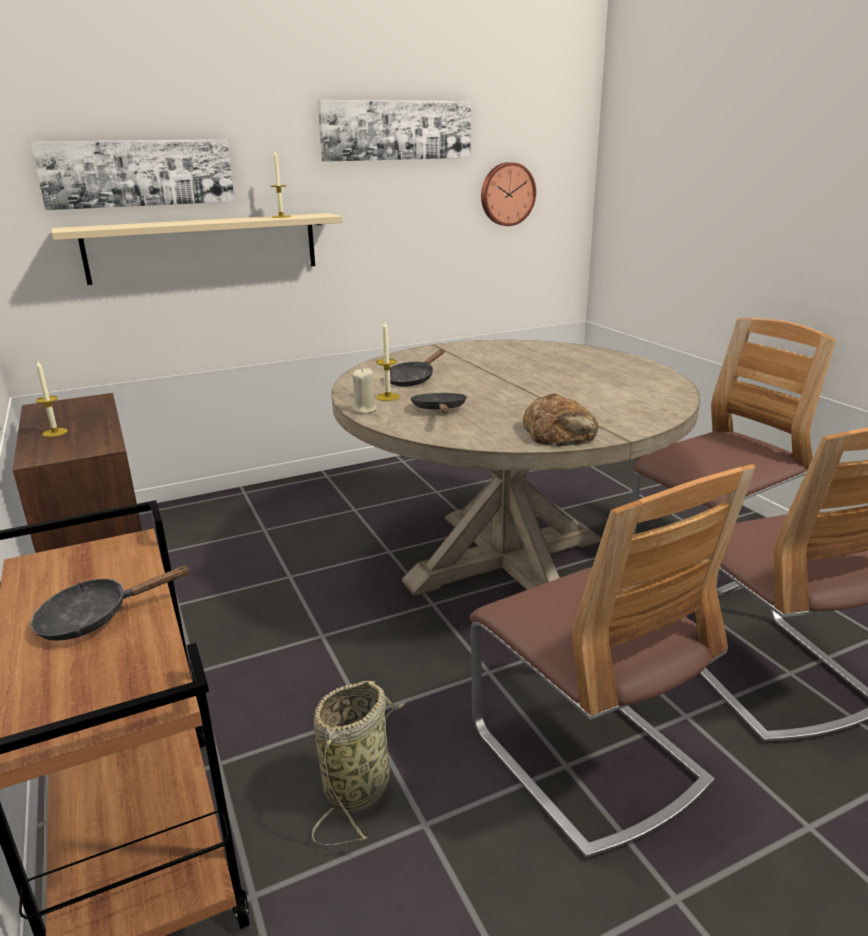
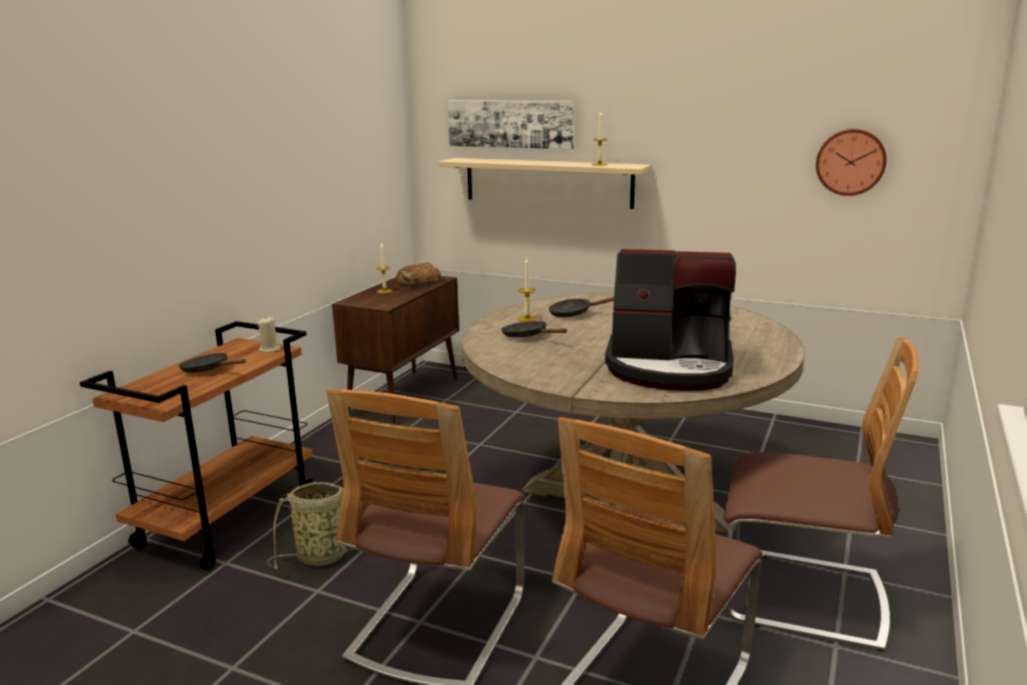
camera: 50 degrees right, 5 degrees down
(364, 409) = (492, 321): beige candle -> beige candle (270, 349)
(396, 130) = (725, 95): picture -> none
(439, 410) = (528, 336): black frying pan -> black frying pan turned 90 degrees counterclockwise
(560, 432) = (550, 374): bread -> bread (418, 282)
(612, 394) = (670, 368): none -> coffee machine

